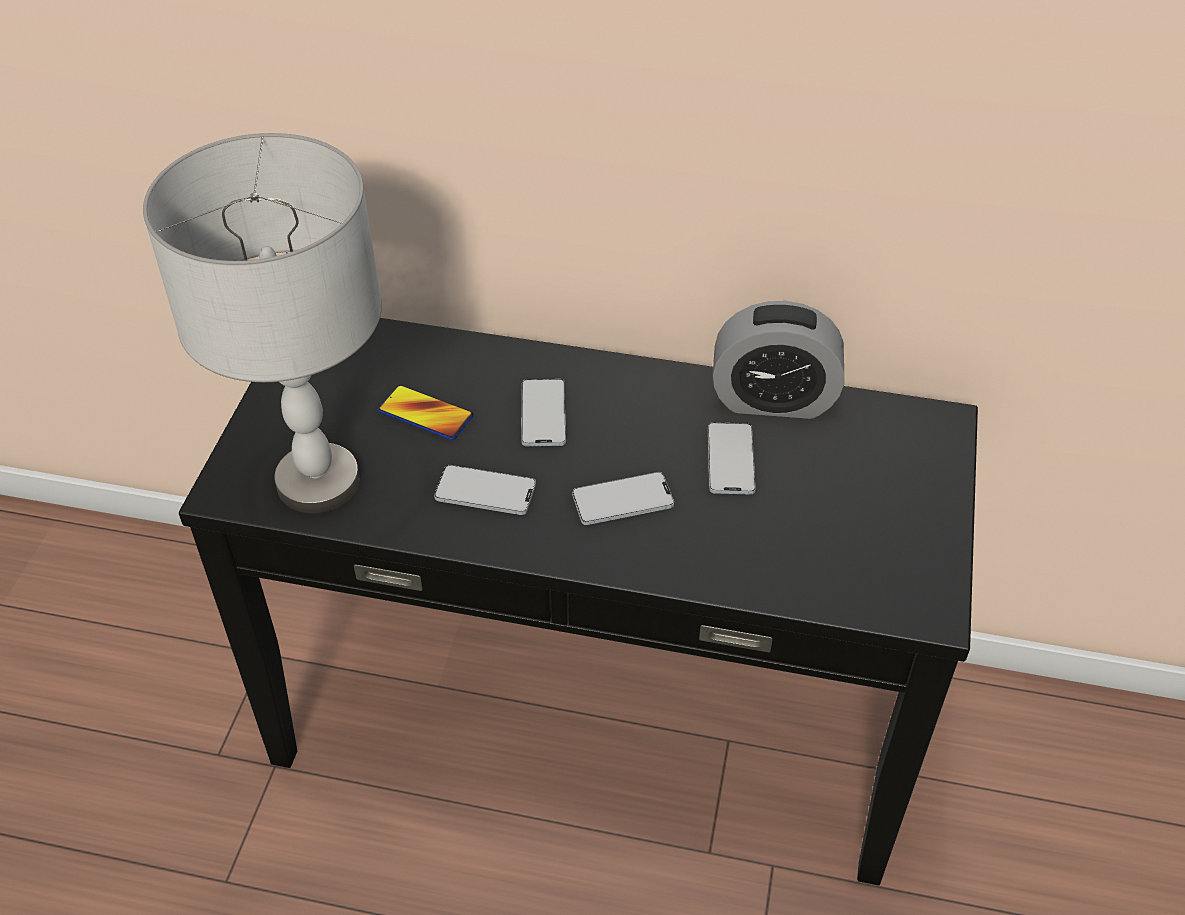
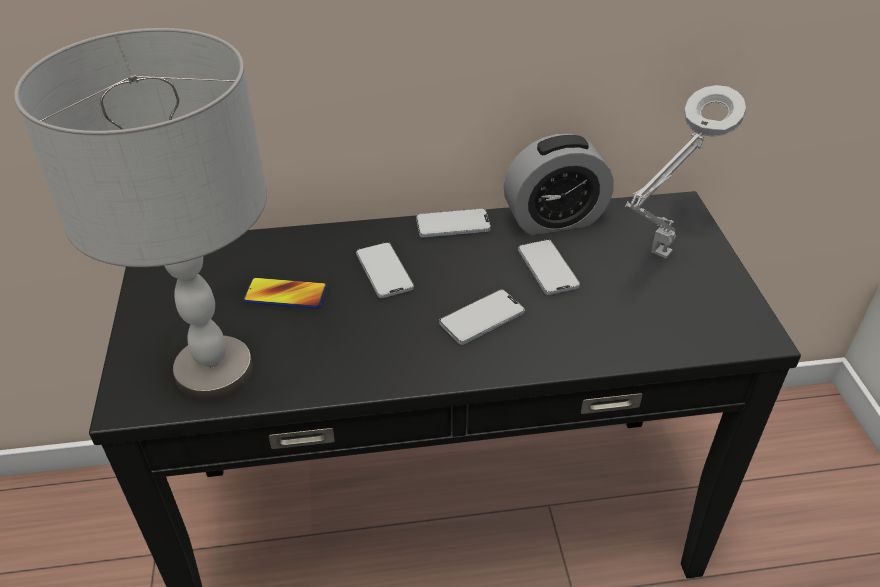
camera: 20 degrees left, 5 degrees down
(485, 491) = (366, 341): phone -> phone (453, 224)
(872, 481) = (658, 257): none -> grey table lamp

